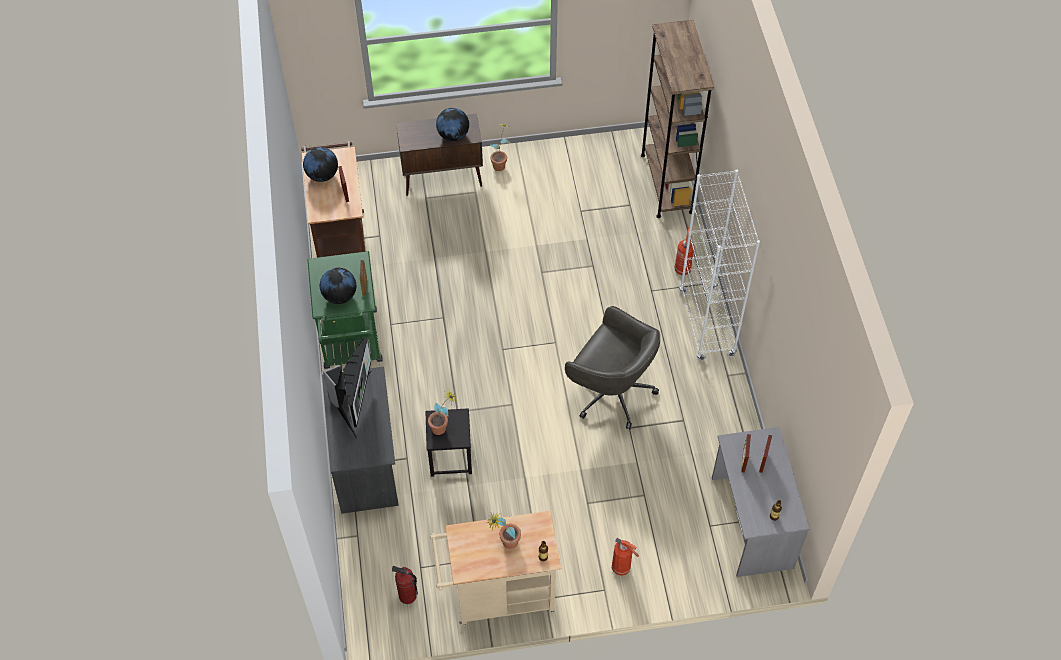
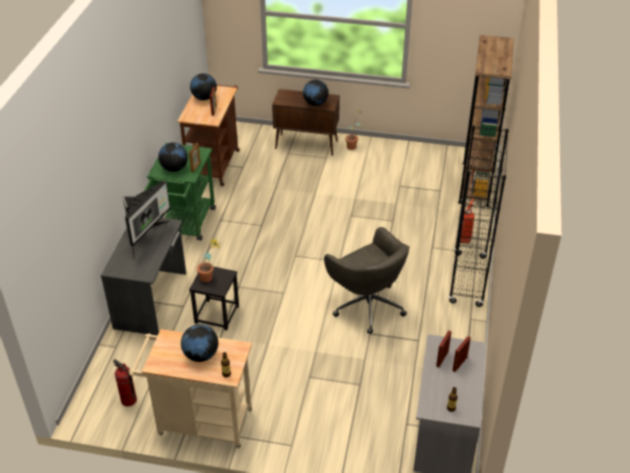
camera: 20 degrees right, 15 degrees down
(505, 543) = (201, 355): potted plant -> globe
(622, 568) = (314, 433): fire extinguisher -> none
(706, 324) = (468, 280): white bookcase -> black bookcase

